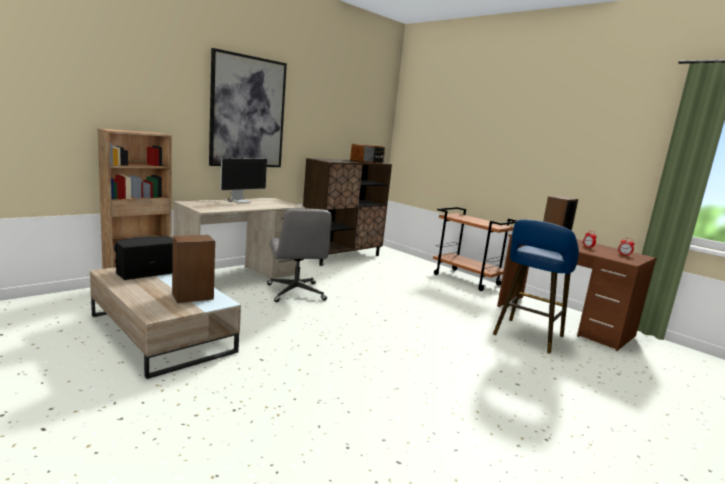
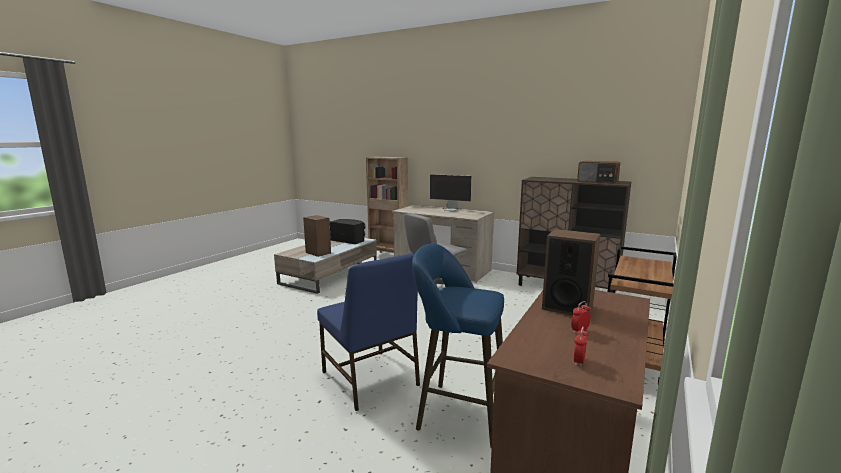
camera: 75 degrees right, 0 degrees up
(247, 112) = (472, 137): picture -> none
(482, 357) = (370, 379): none -> blue chair

